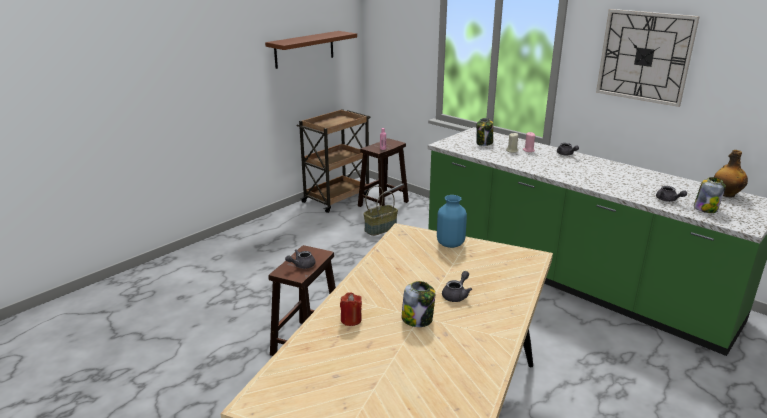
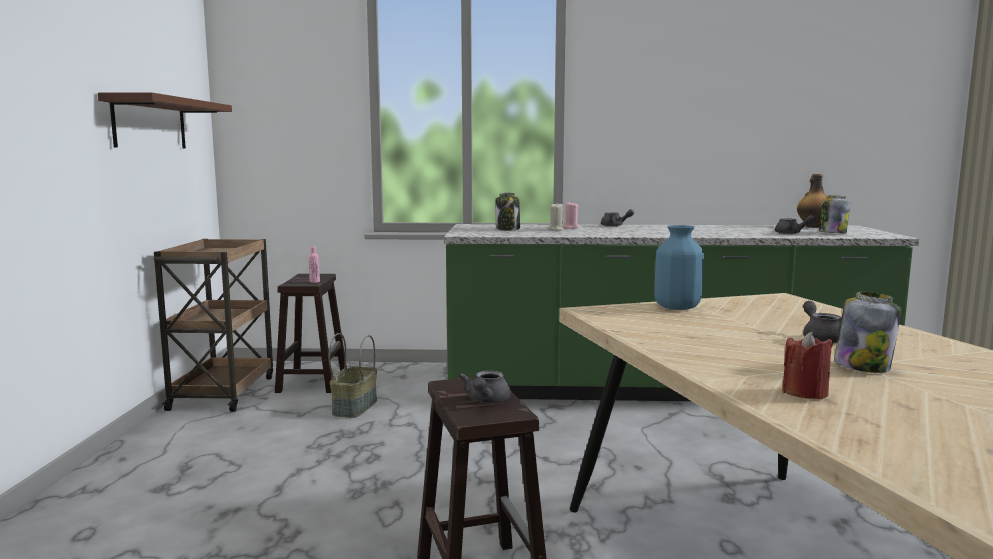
camera: 40 degrees left, 15 degrees down
(644, 56) = (672, 96): wall clock -> none

